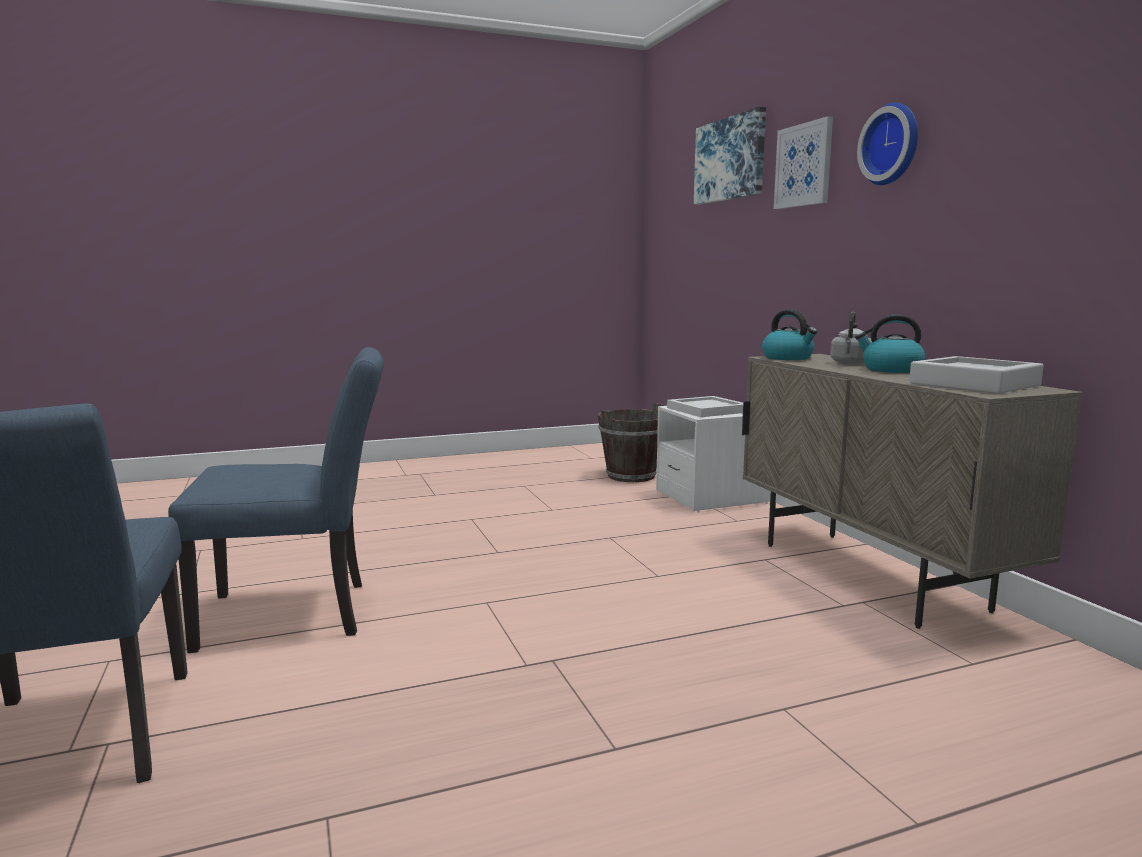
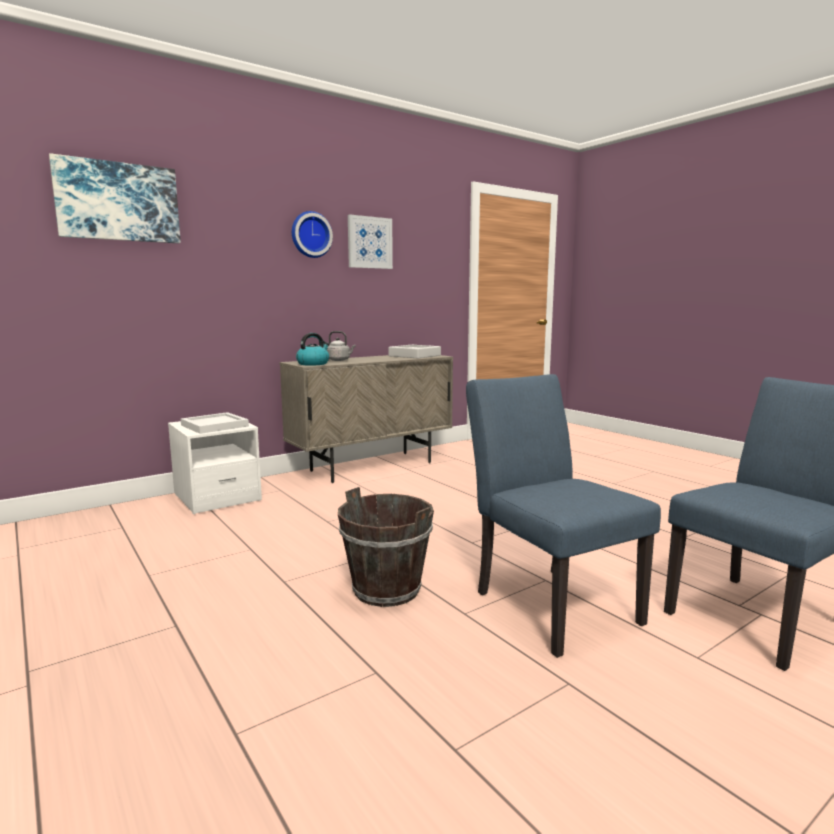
camera: 105 degrees left, 0 degrees up
(631, 476) = (127, 528): brown bucket -> brown bucket (386, 590)
(804, 165) = (230, 230): picture -> picture (369, 242)
(891, 370) = (368, 358): kettle -> none

